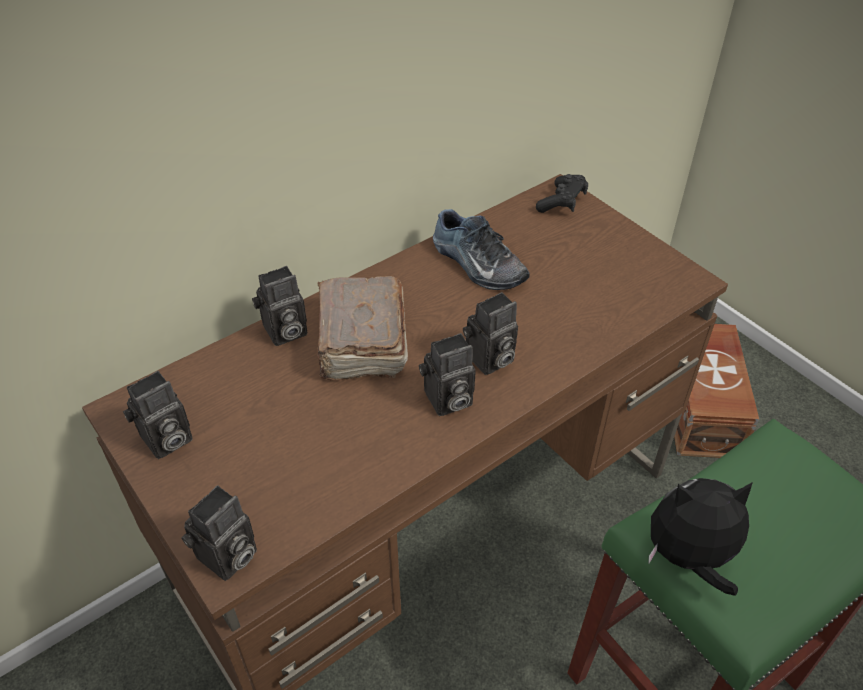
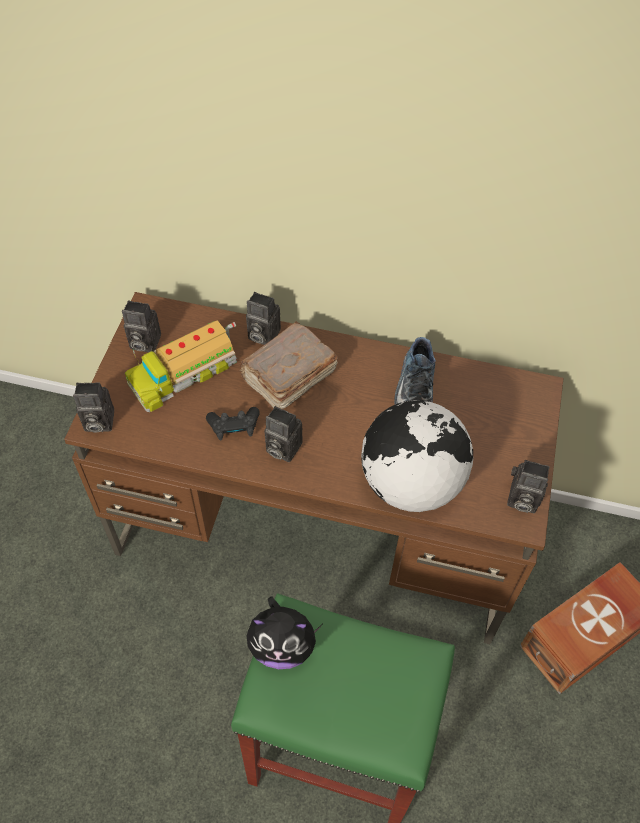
camera: 50 degrees right, 10 degrees up
(253, 428) = (183, 372): none -> toy truck
(489, 360) = (333, 449): camera -> camera (520, 499)
(562, 202) = (529, 398): black game controller -> black game controller (234, 427)
(583, 328) = (410, 483): none -> globe
(689, 558) = (282, 645): plush toy -> plush toy turned 135 degrees clockwise

